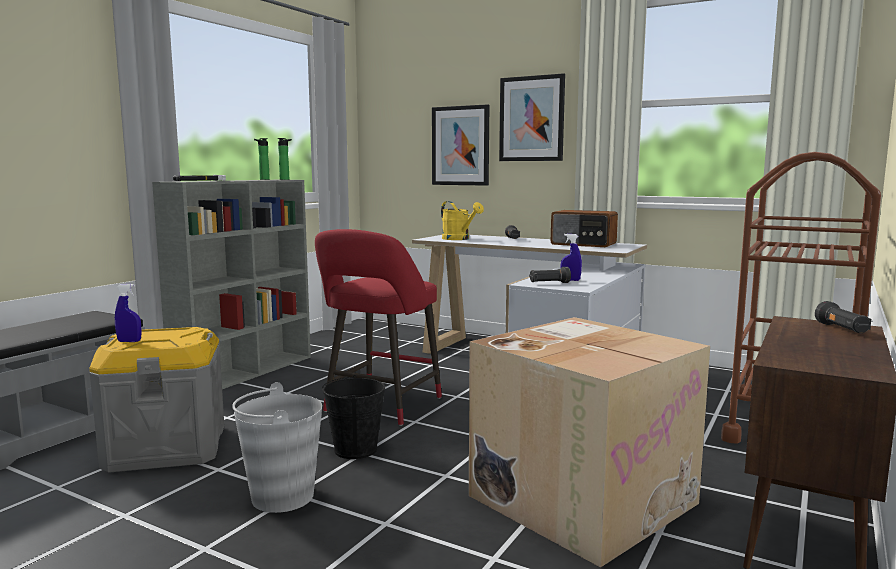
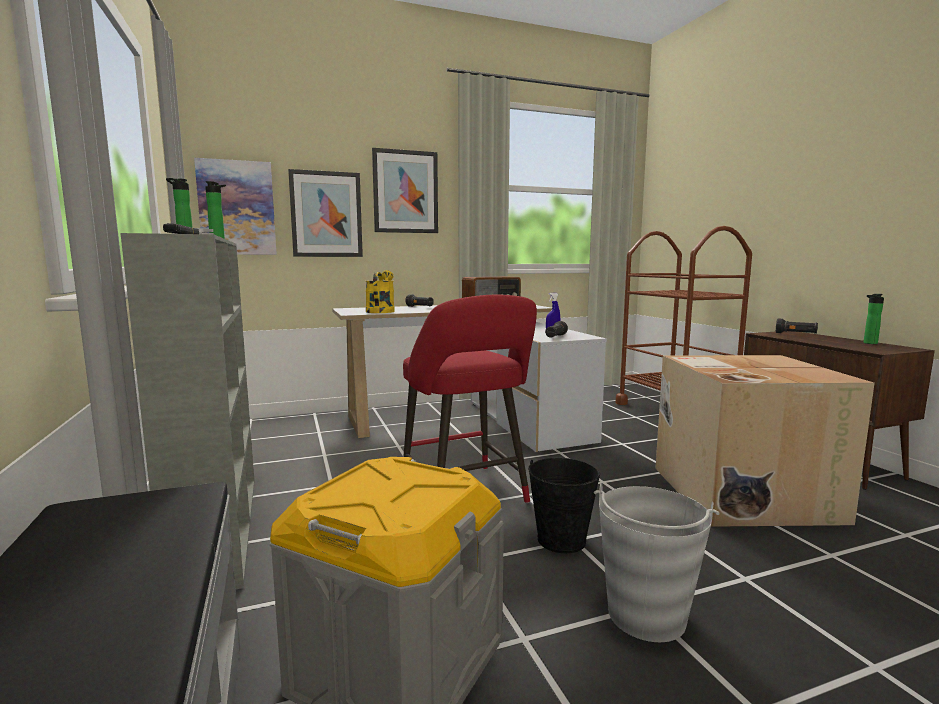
camera: 50 degrees left, 0 degrees up
(129, 341) = (381, 509): blue spray bottle -> none
(397, 144) = (237, 208): none -> picture
(459, 239) = (381, 311): yellow watering can -> yellow watering can turned 90 degrees counterclockwise
(856, 357) = (869, 343): none -> bottle

